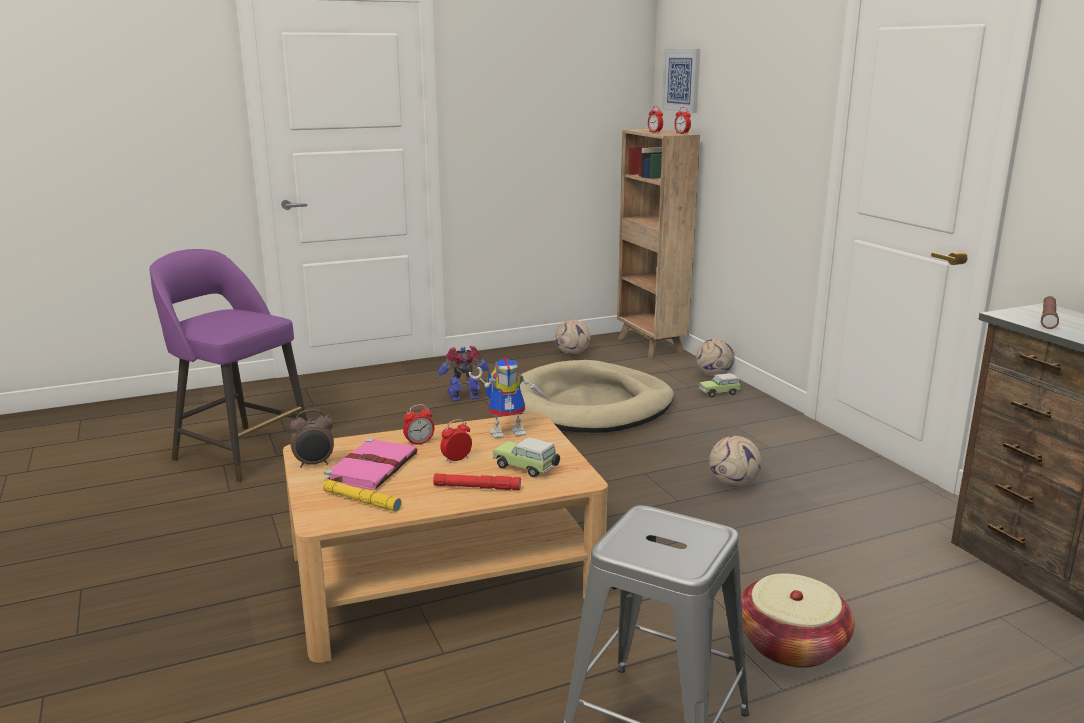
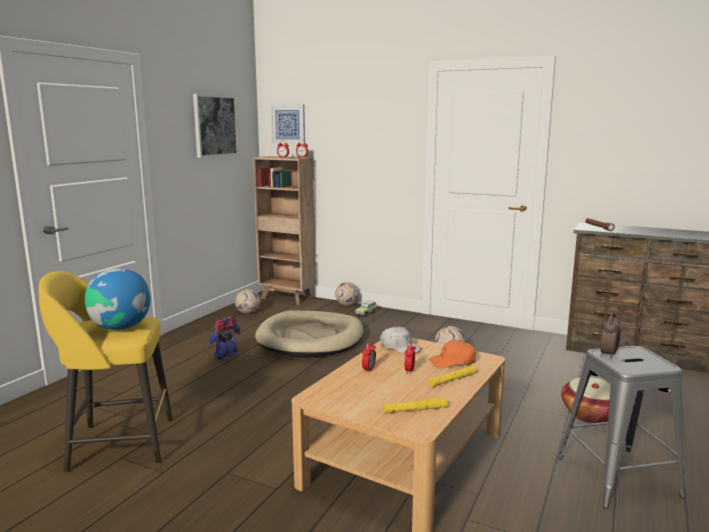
camera: 40 degrees left, 5 degrees down
(231, 321) = (121, 327): none -> globe
(240, 452) = (118, 444): purple stool -> yellow stool
(314, 464) = (338, 403): alarm clock -> alarm clock (608, 355)
(373, 467) = (376, 391): pink book -> none
(477, 487) = (453, 380): red flashlight -> yellow flashlight
(509, 431) = (400, 348): toy robot -> white cap
(527, 468) = (452, 362): toy car -> orange cap
(562, 82) = (215, 125): none -> picture

